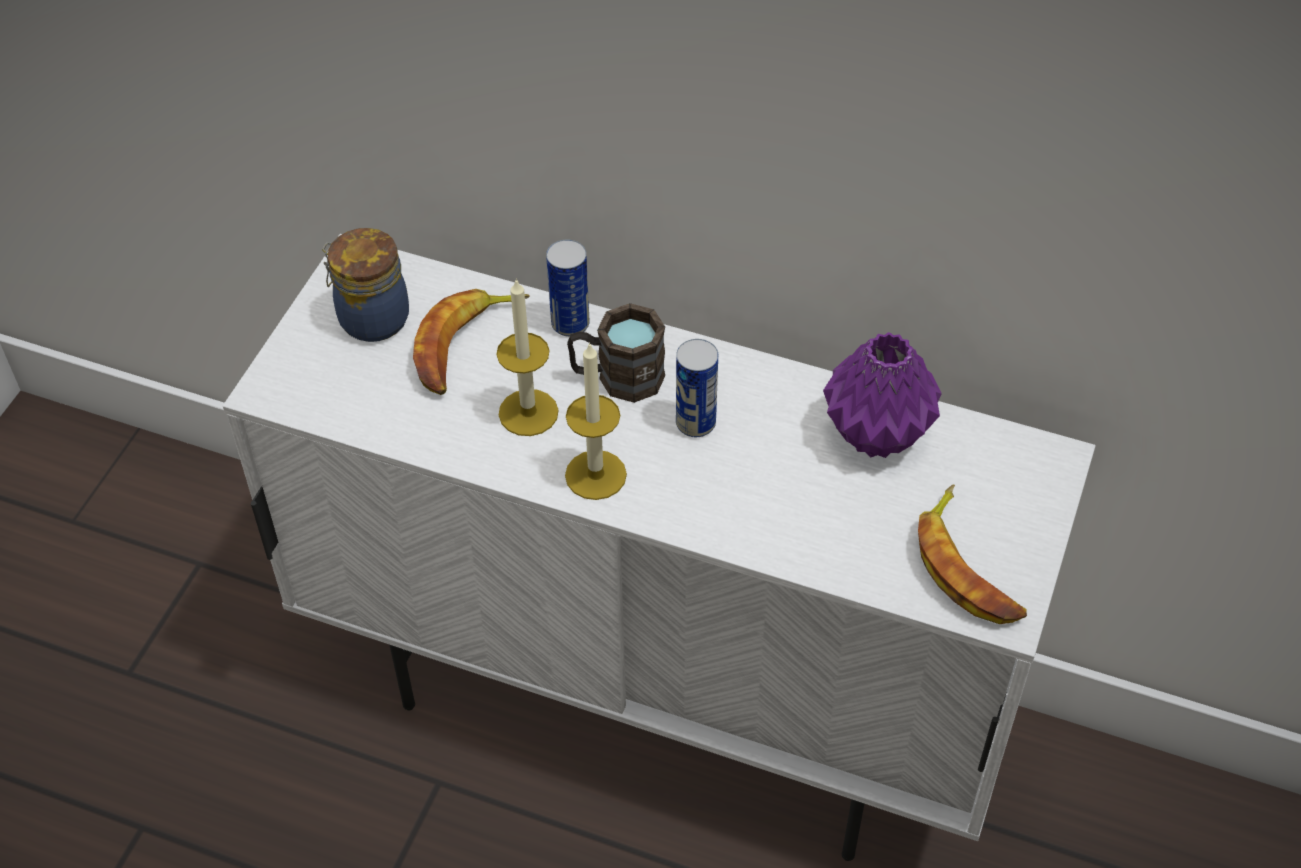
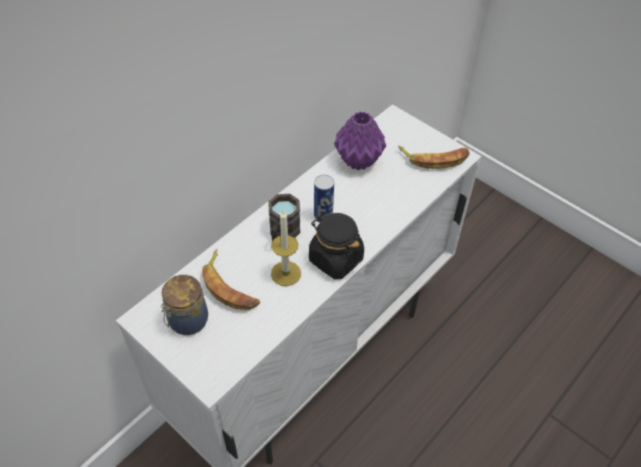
camera: 70 degrees left, 0 degrees up
(570, 323) = (239, 241): can -> none
(595, 475) = (335, 259): candle -> black jar

